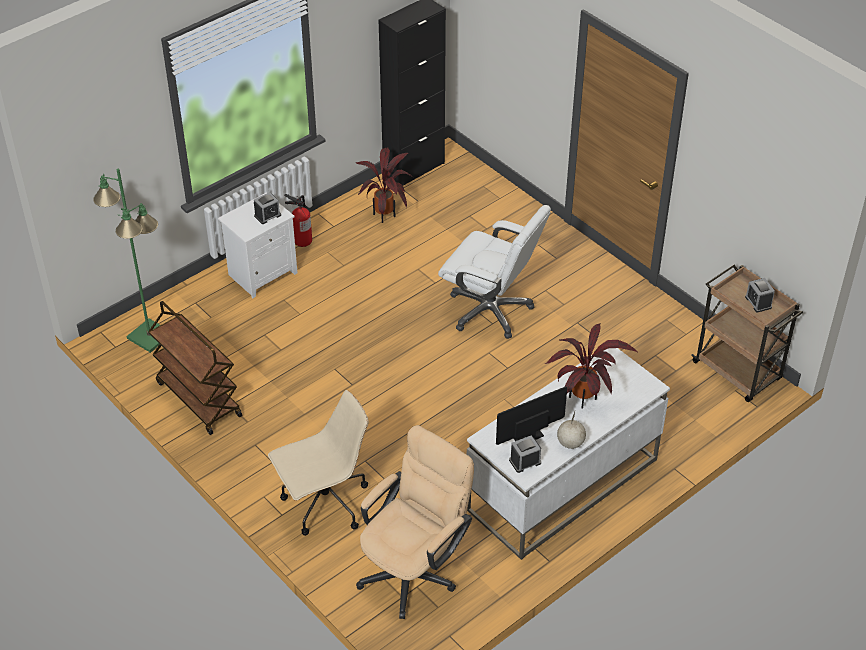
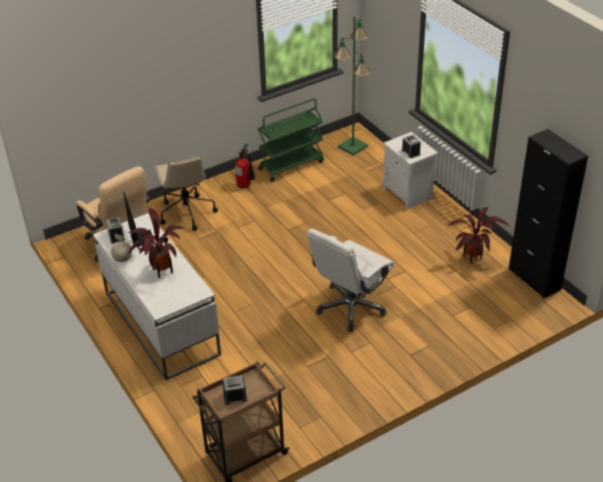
camera: 100 degrees right, 5 degrees down
(198, 399) = (291, 165): brown cart -> green cart
(303, 240) = (444, 214): fire extinguisher -> fire extinguisher (246, 185)

